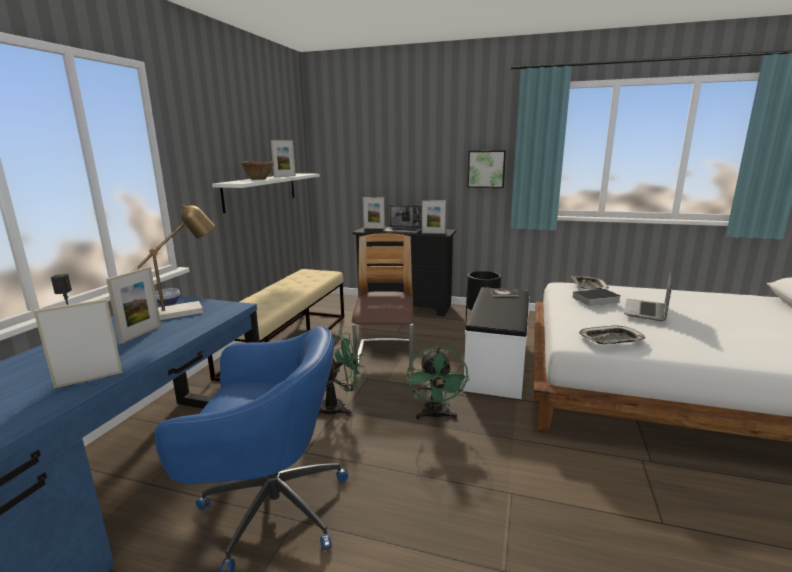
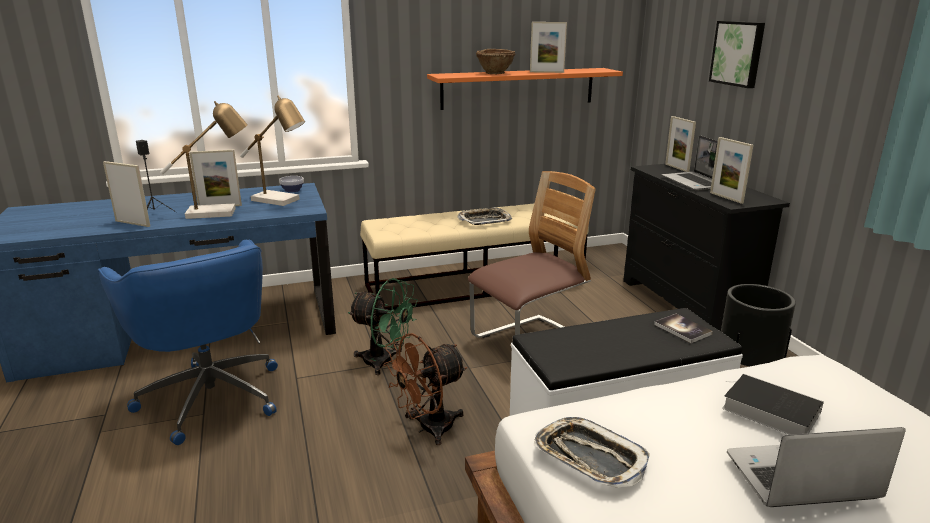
camera: 55 degrees right, 5 degrees up
(158, 337) = (218, 213): none -> table lamp
(261, 191) = (518, 88): white shelf -> orange shelf
(436, 416) = (428, 429): green fan -> brown fan
(486, 169) = (860, 97): picture -> picture (738, 53)
(588, 286) = (845, 389): tray -> tray (484, 220)

